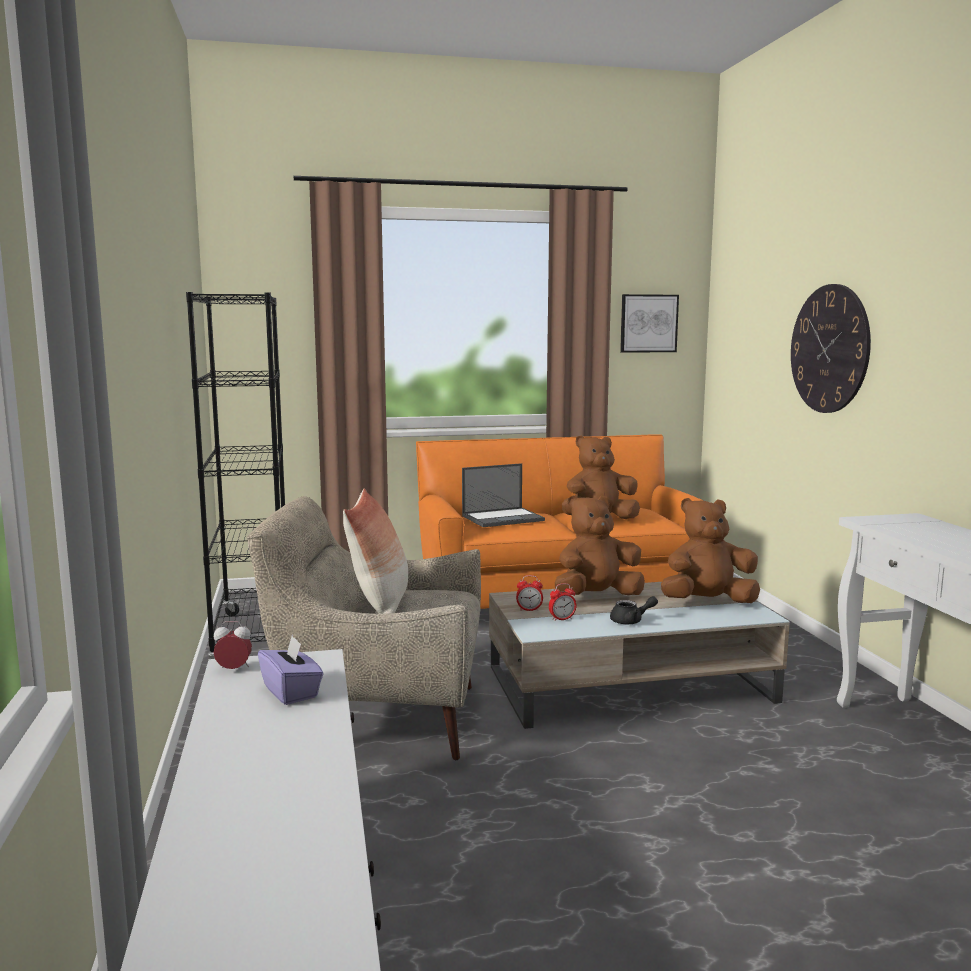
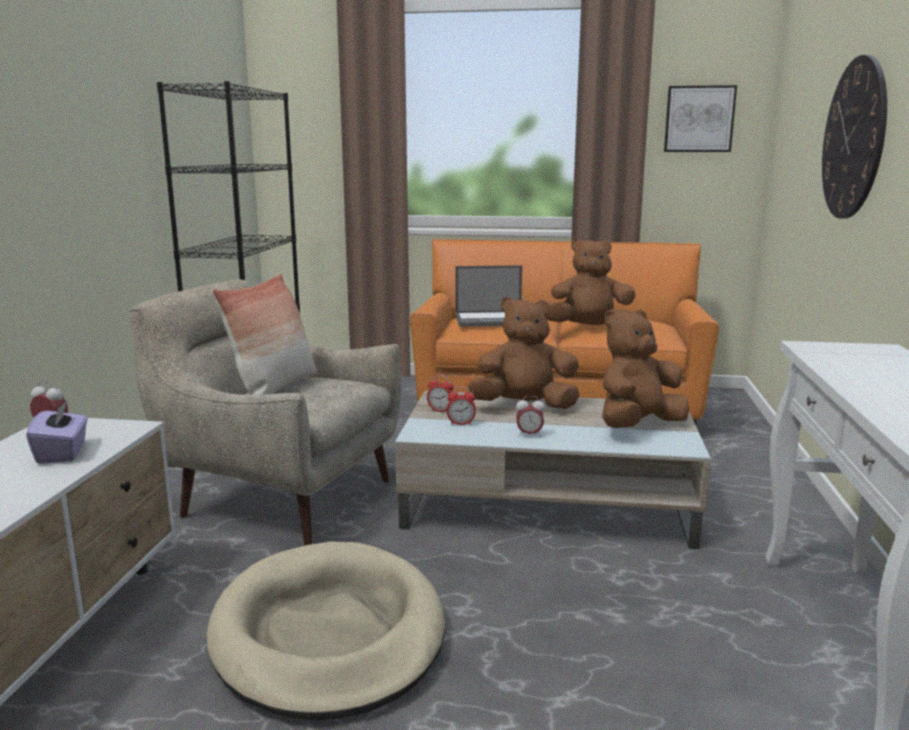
camera: 20 degrees right, 5 degrees up
(557, 831) = (328, 634): none -> beige dog bed
(631, 621) = (529, 435): black teapot -> alarm clock
(707, 602) = (637, 426): brown plush toy -> brown plush toy turned 45 degrees counterclockwise

